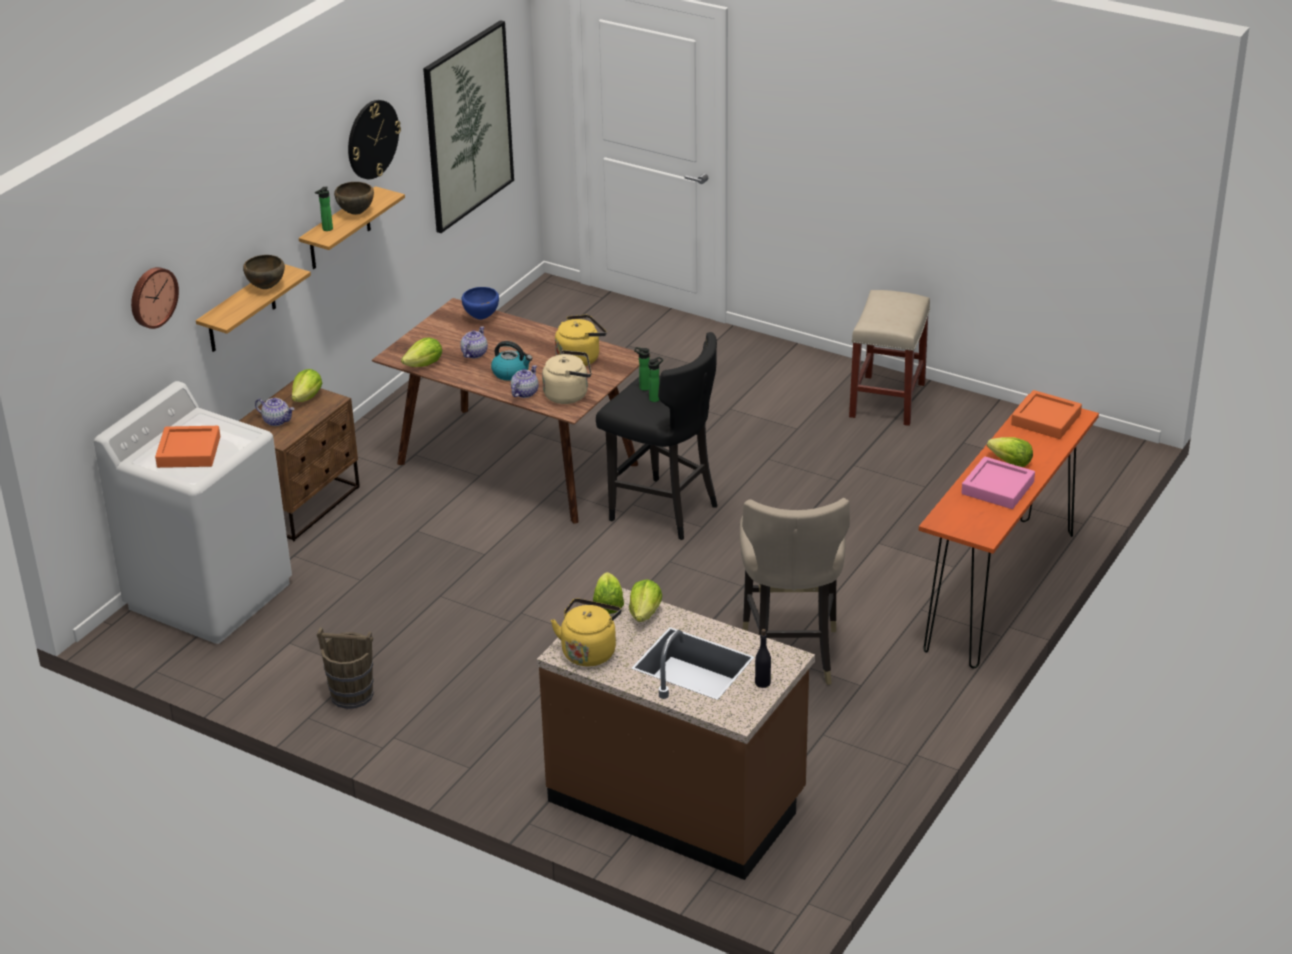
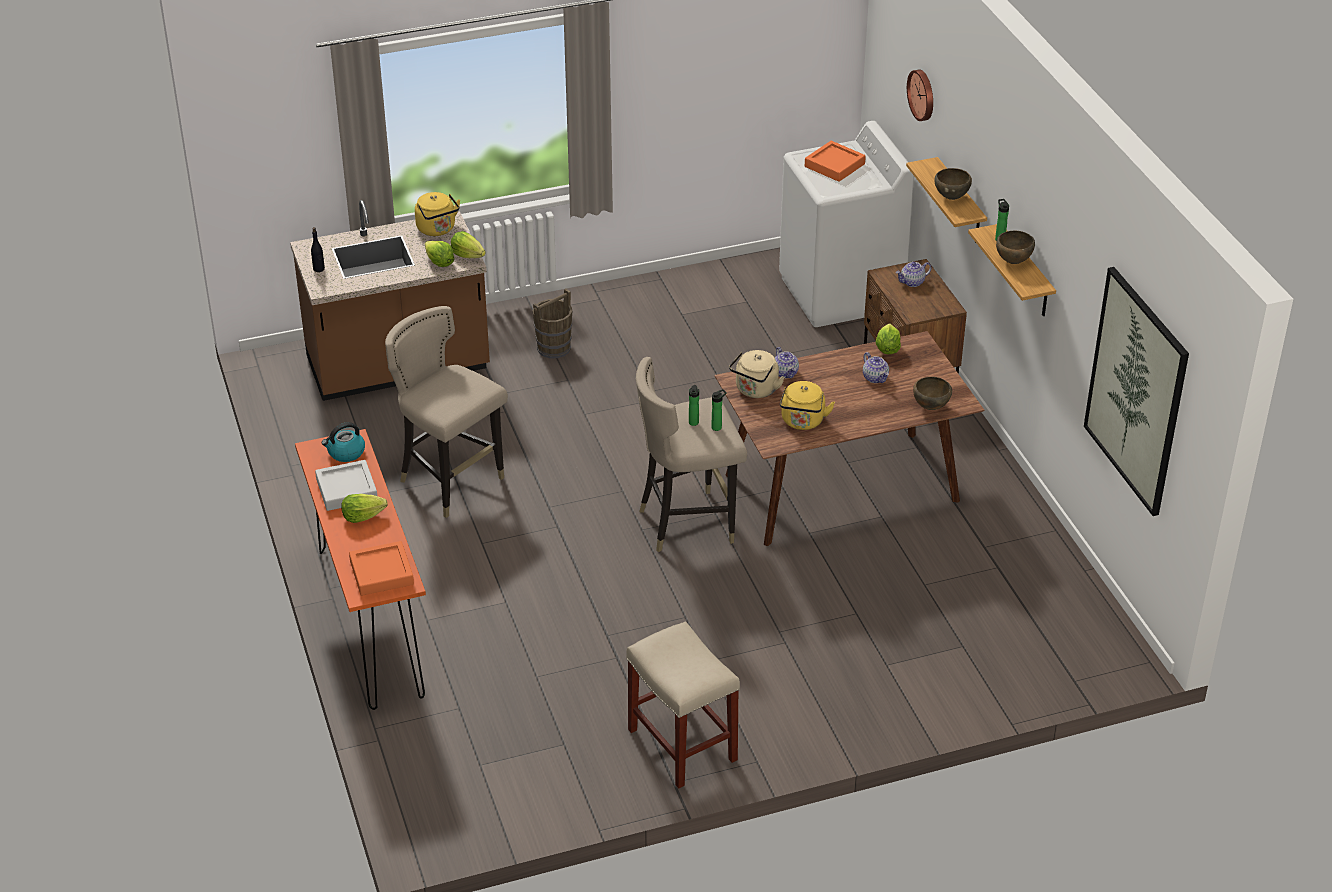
camera: 130 degrees right, 5 degrees up
(307, 397) = (930, 307): lettuce -> none
(352, 695) = (660, 302): brown bucket -> brown bucket (553, 348)
(372, 139) = (1063, 249): wall clock -> none
(481, 317) = (930, 407): blue bowl -> brown bowl
(511, 373) = (823, 381): kettle -> kettle (346, 453)
(663, 510) = (687, 523): black stool -> beige stool
(997, 488) = (346, 490): pink tray -> grey tray

